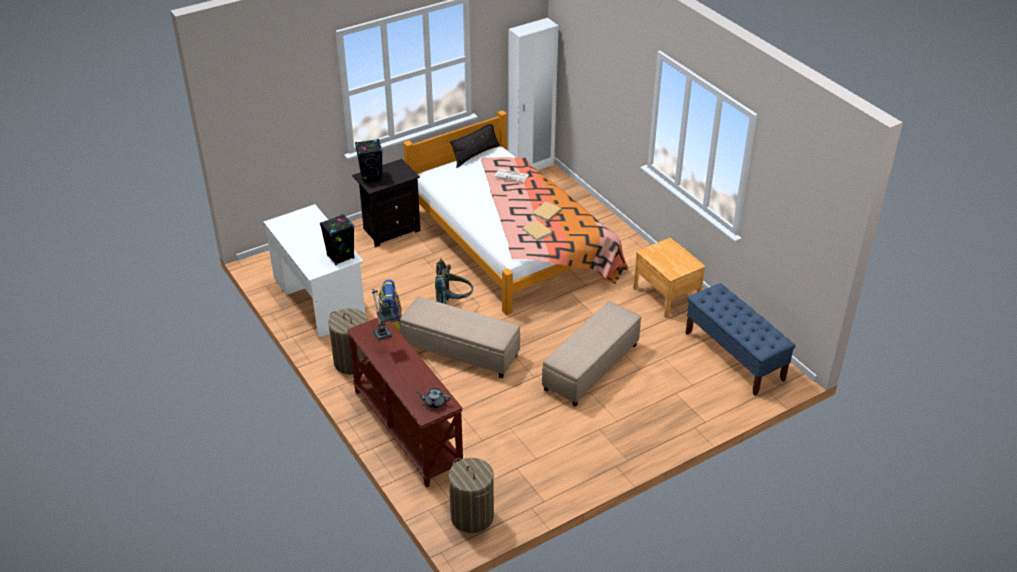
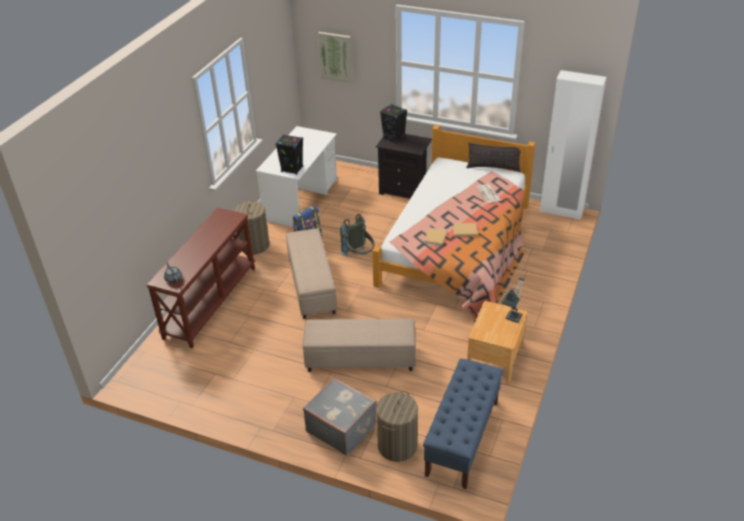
camera: 55 degrees right, 0 degrees up
(270, 121) = (336, 57): none -> picture
(384, 337) = (223, 225): table lamp -> table lamp (512, 320)
(472, 516) = (150, 375): laundry basket -> laundry basket (397, 446)
(663, 417) = (341, 428): none -> grey suitcase

